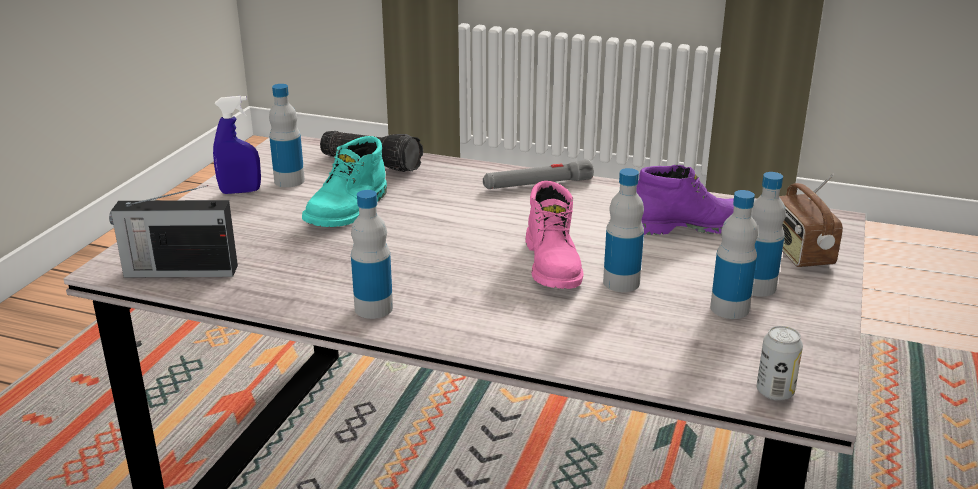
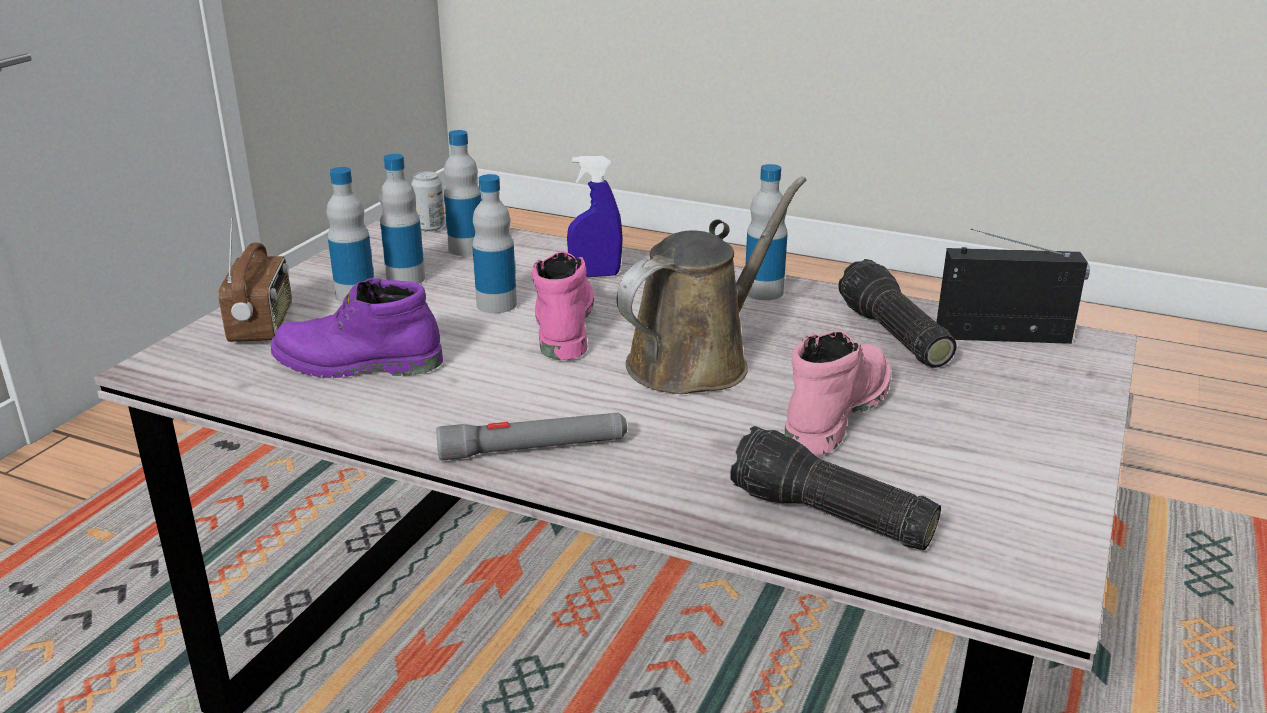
camera: 175 degrees left, 0 degrees up
(240, 191) = (1031, 456): blue spray bottle -> blue spray bottle (595, 275)
(276, 267) = (891, 335): none -> flashlight
(289, 181) = (962, 476): bottle -> bottle (466, 249)
(348, 210) = (834, 411): turquoise boot -> pink boot
(439, 239) = (696, 361): none -> brown watering can

